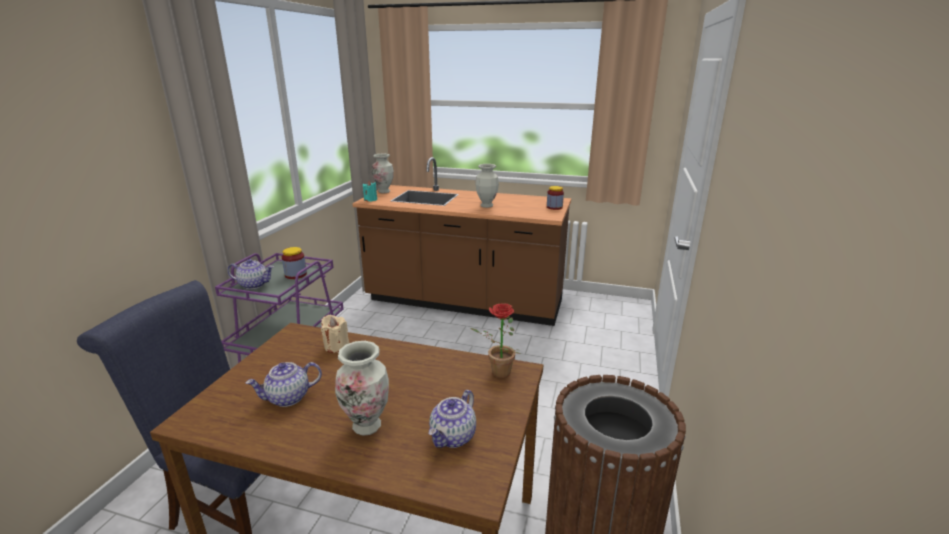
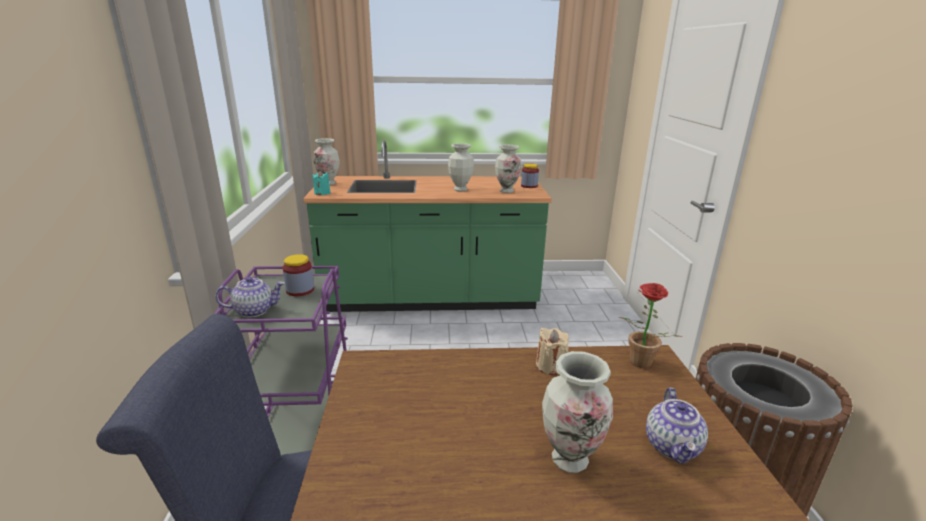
camera: 20 degrees left, 0 degrees up
(288, 398) = (438, 449): teapot -> none
(336, 346) = (432, 369): beige candle -> beige candle (550, 366)
(464, 302) = (431, 299): brown counter -> green counter
(527, 210) = (506, 191): none -> vase

